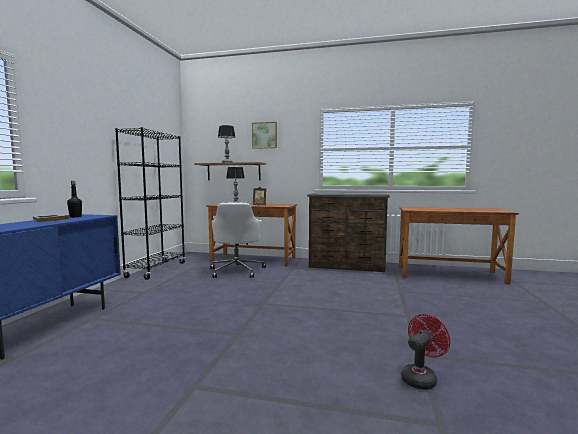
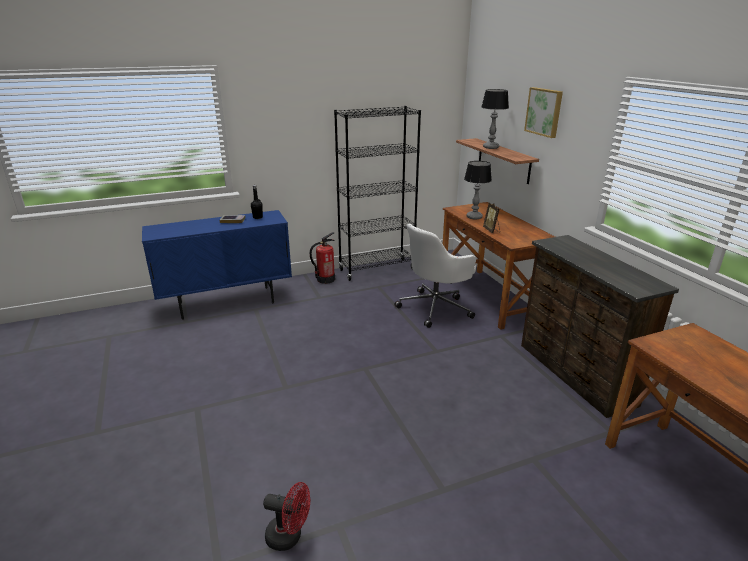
camera: 55 degrees right, 20 degrees up
(124, 285) = (325, 279): none -> fire extinguisher

